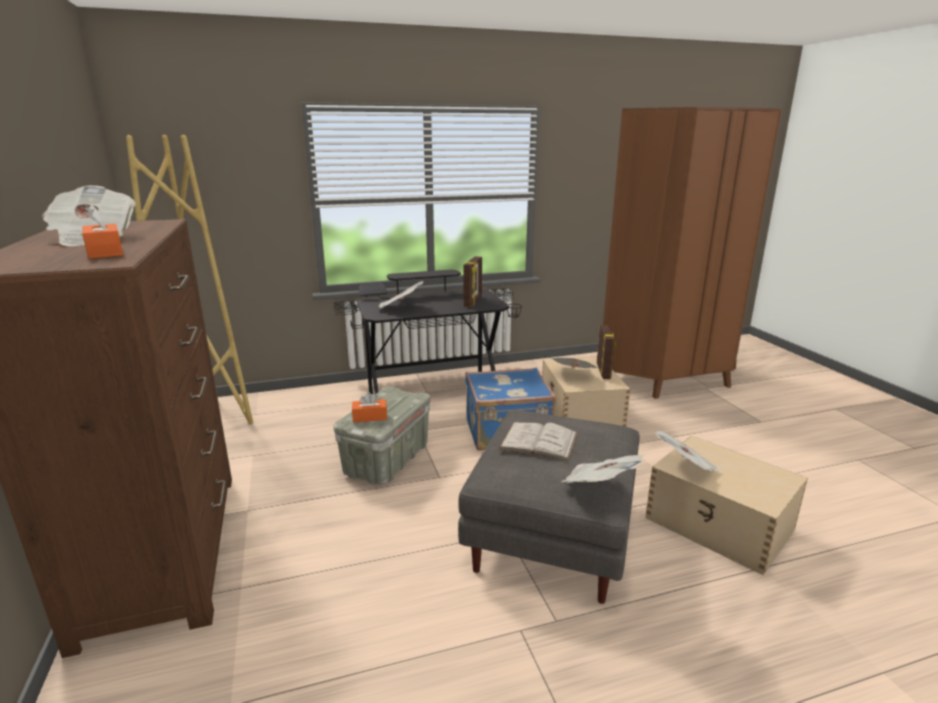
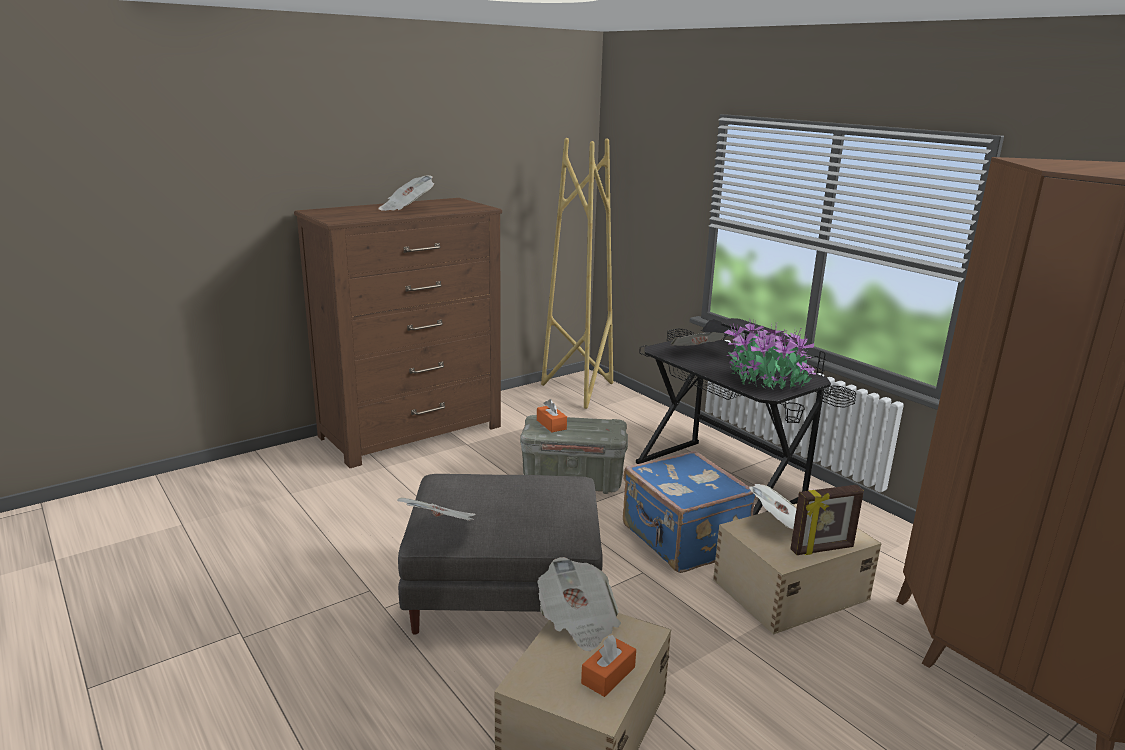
camera: 70 degrees right, 0 degrees up
(105, 252) = (364, 216): orange tissue box -> orange tissue box (608, 675)
(473, 301) = (766, 381): picture frame -> potted plant
(539, 441) = (511, 490): white book -> none

